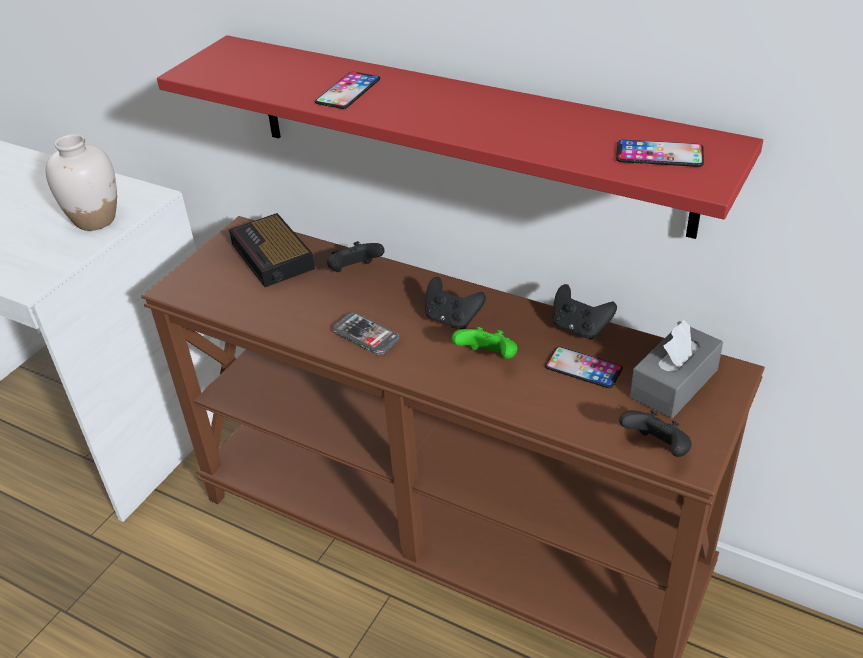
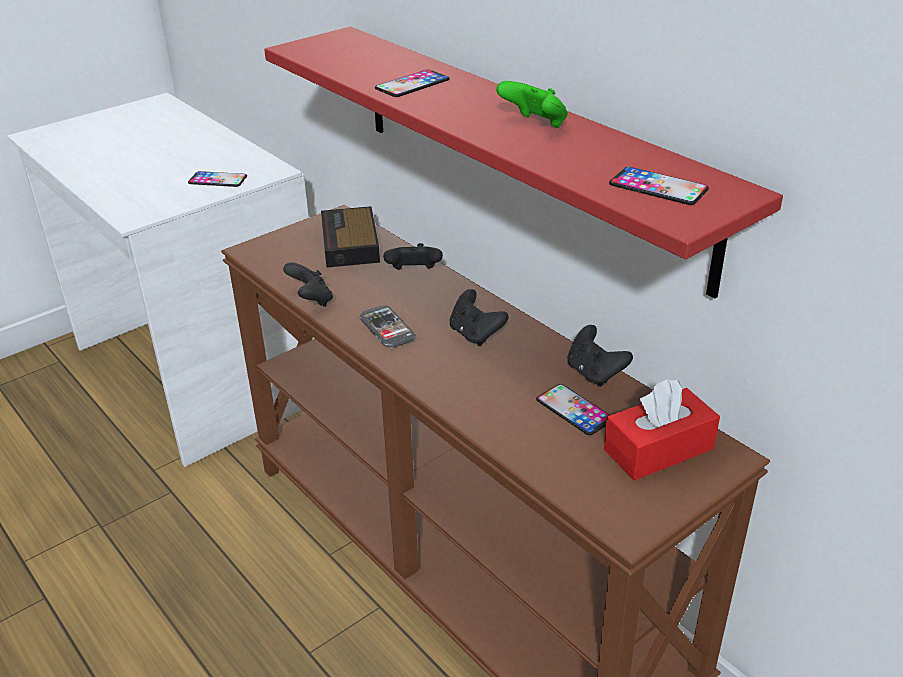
camera: 20 degrees right, 5 degrees down
(95, 220) = (217, 180): white vase -> phone
(488, 359) = (486, 377): green game controller -> green game controller (535, 125)
(656, 449) = (599, 503): black game controller -> black game controller (311, 300)
(674, 383) = (658, 449): grey tissue box -> red tissue box

